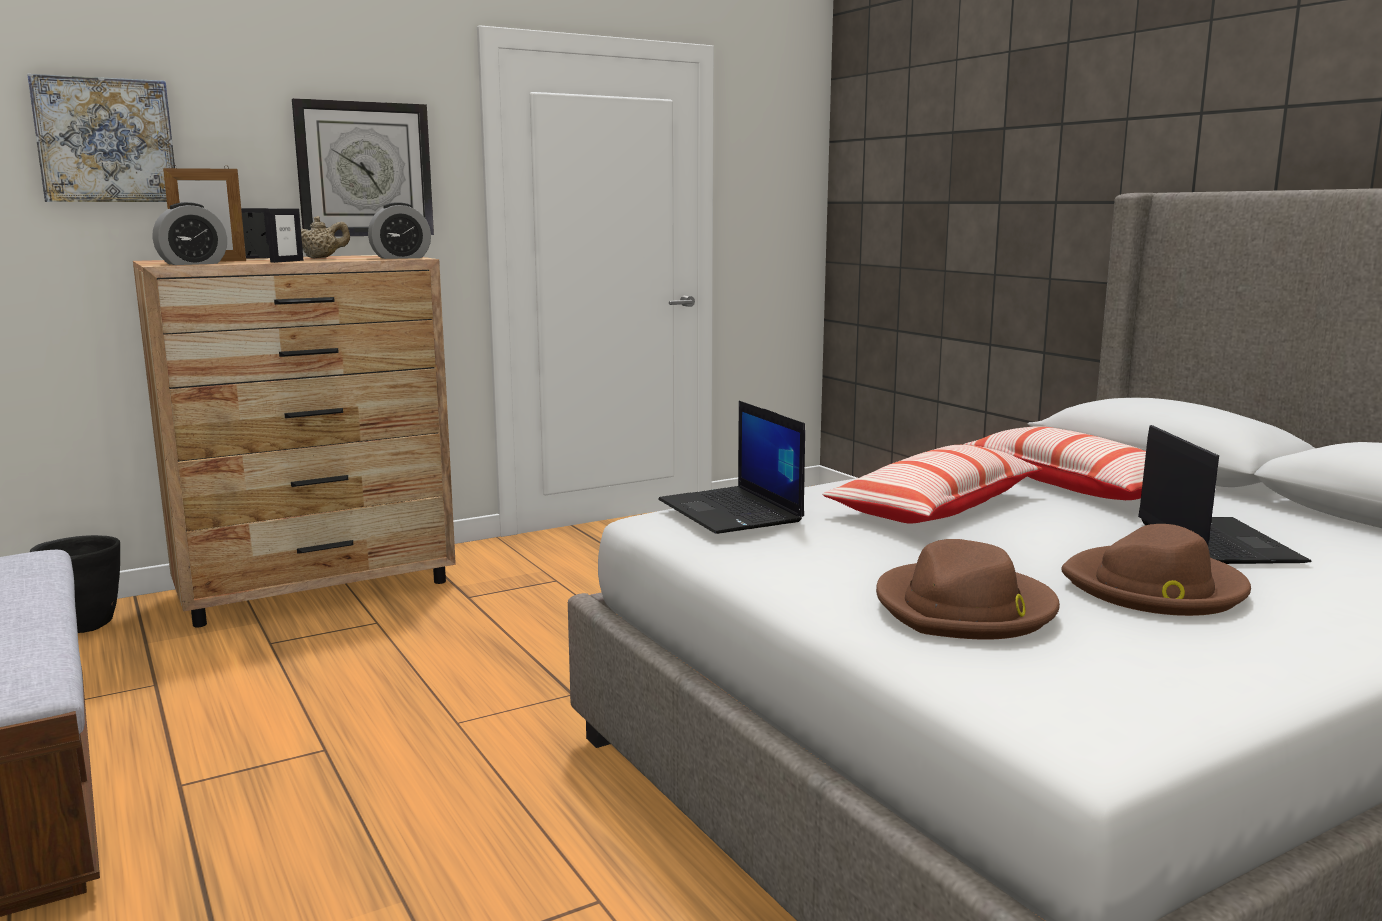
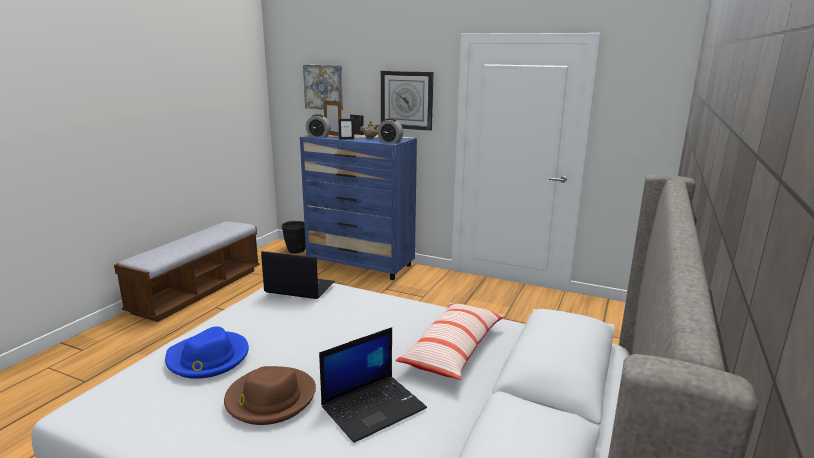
camera: 55 degrees right, 5 degrees up
(318, 588) = (361, 265): brown dresser -> blue dresser
(732, 511) = (298, 288): laptop -> laptop turned 75 degrees clockwise
(936, 508) = (358, 324): pillow -> none
(965, 609) = (208, 358): brown hat -> blue hat

